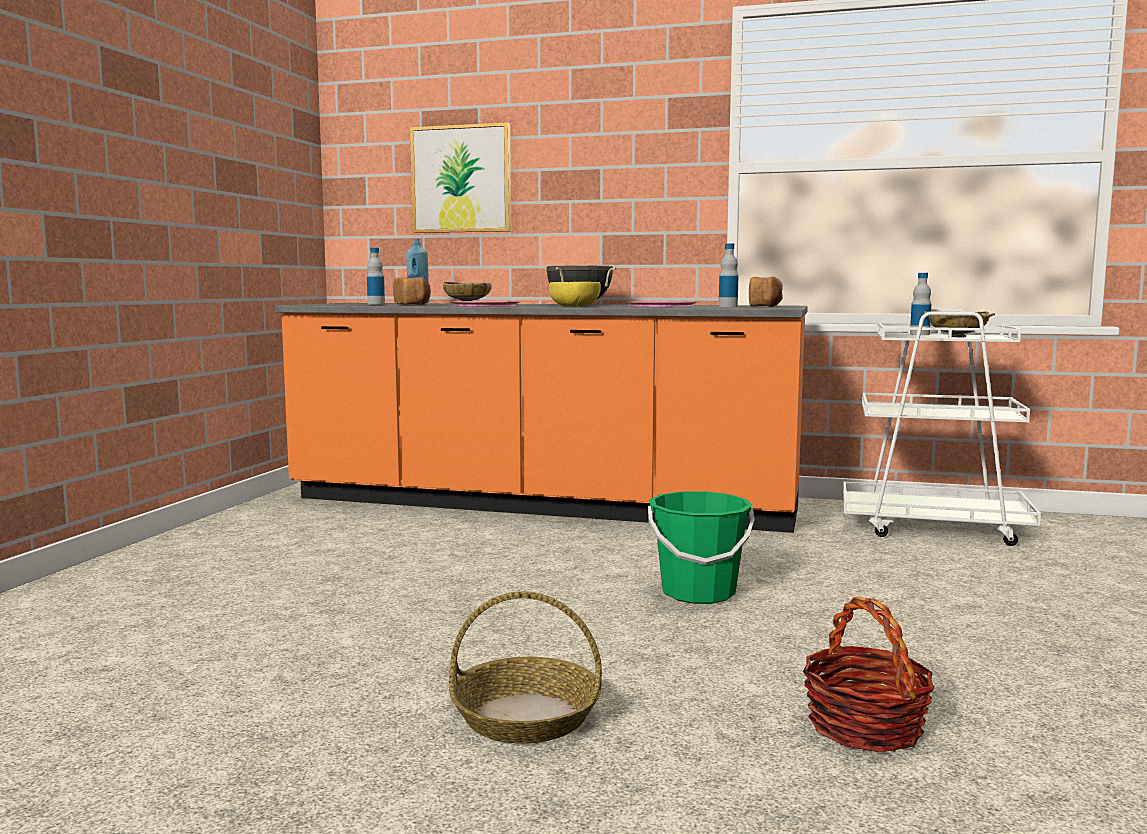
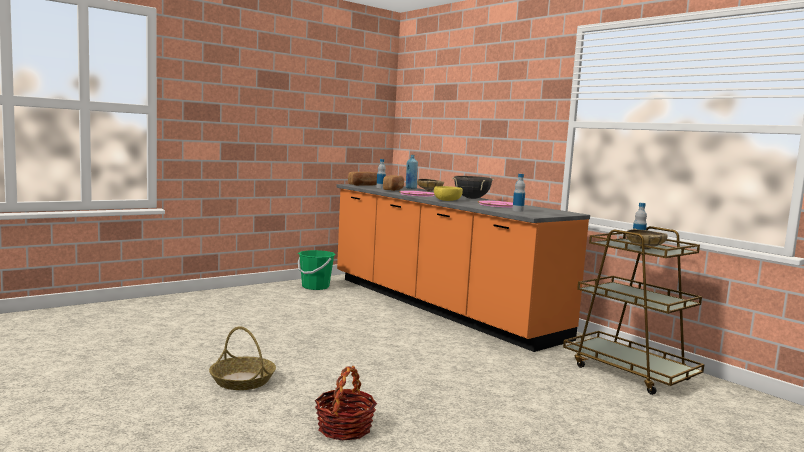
camera: 35 degrees right, 0 degrees up
(461, 179) = (447, 122): picture -> none
(698, 593) = (411, 362): green bucket -> green bucket (315, 287)
(765, 306) = (541, 213): bread -> bread (364, 185)
(934, 527) = (629, 372): white cart -> brown cart

